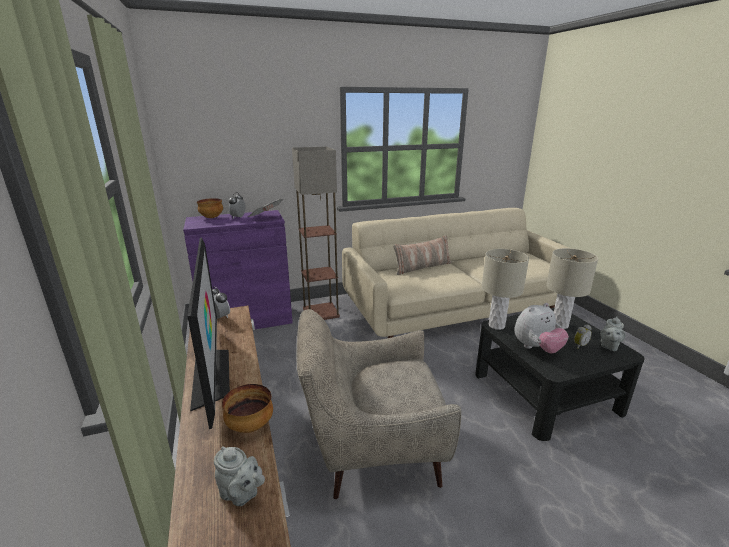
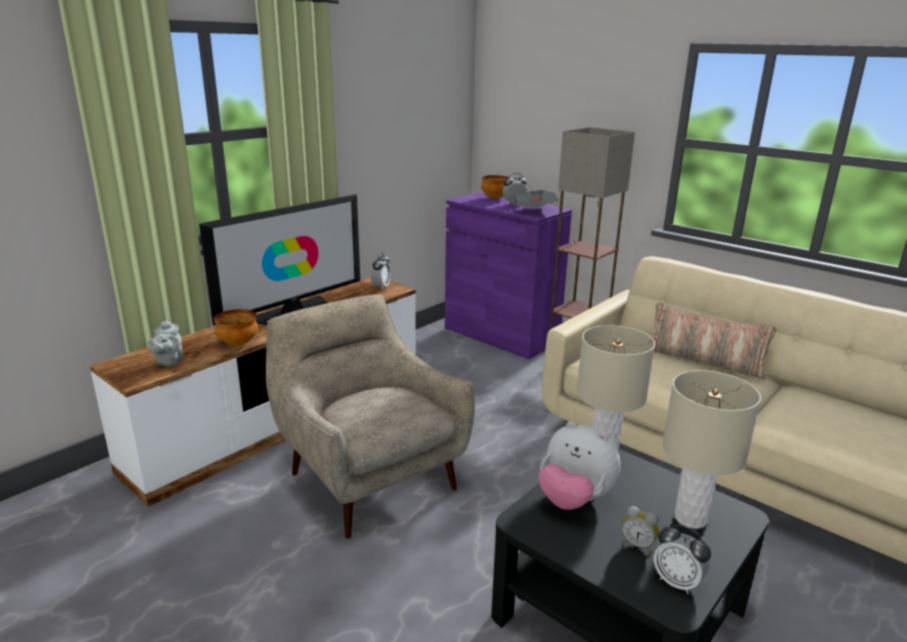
camera: 60 degrees right, 0 degrees up
(608, 346) = (677, 582): grey teapot -> alarm clock

